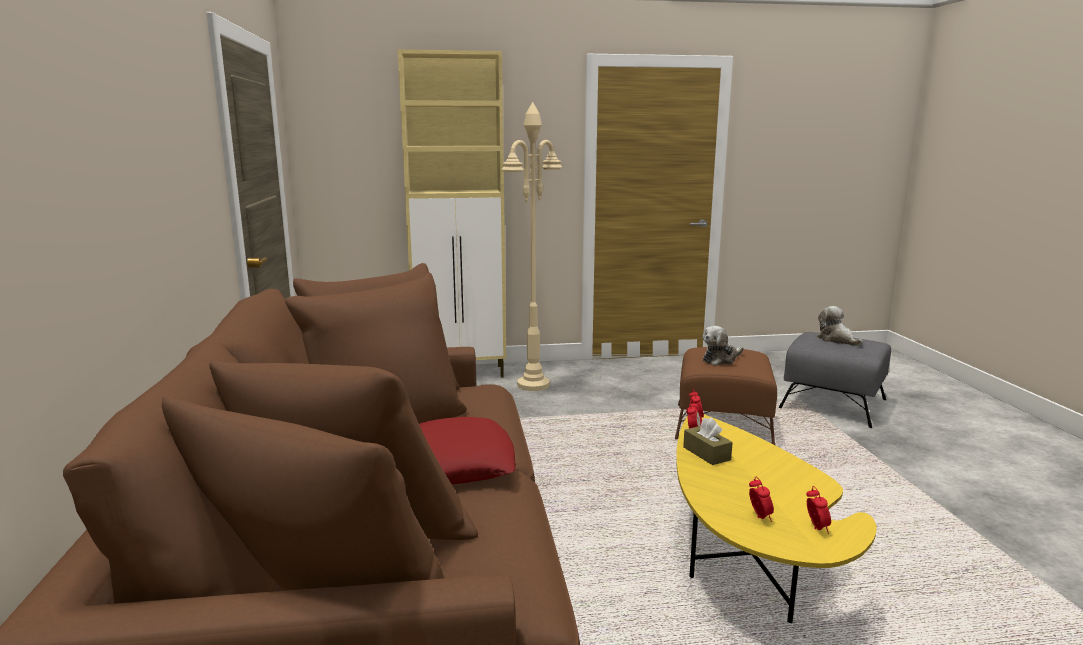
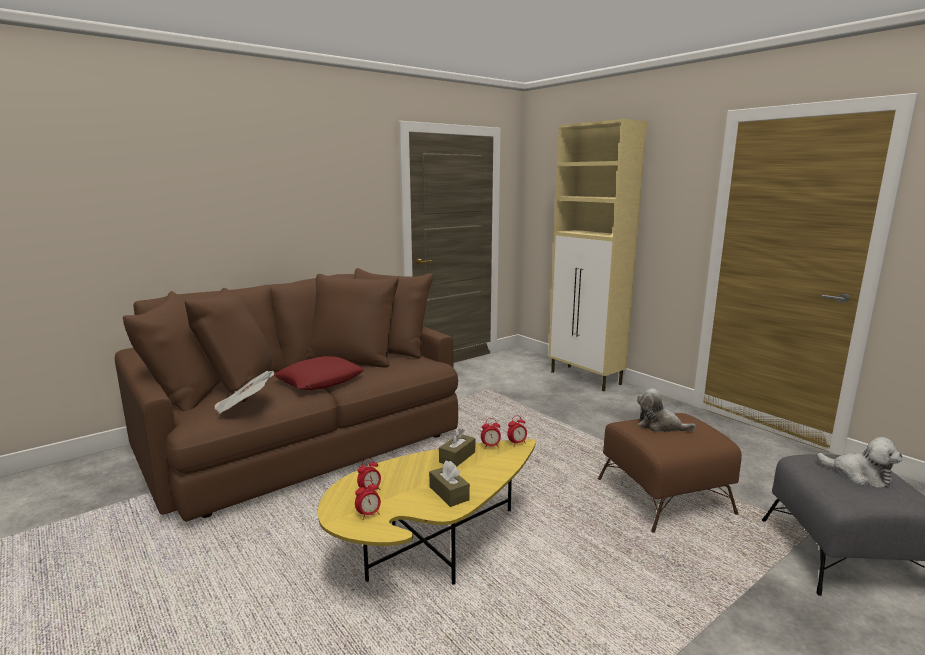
camera: 60 degrees right, 0 degrees up
(505, 537) = (244, 407): none -> newspaper
(533, 385) = (608, 403): beige floor lamp -> none
(787, 476) = (449, 493): none -> brown tissue box
(837, 340) = (859, 475): plush toy -> plush toy turned 105 degrees clockwise

